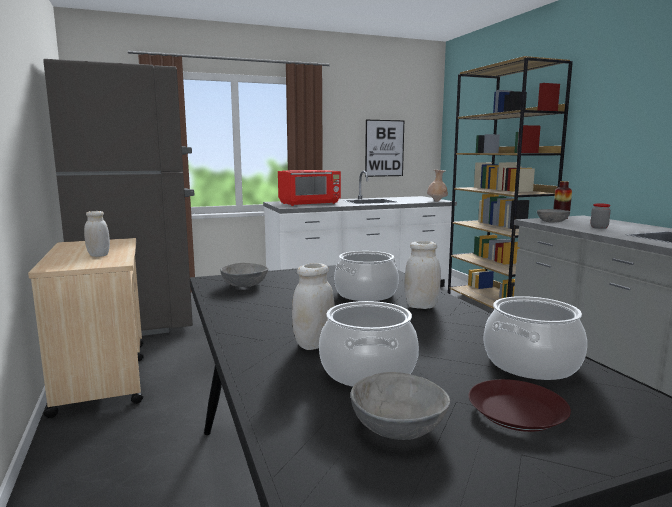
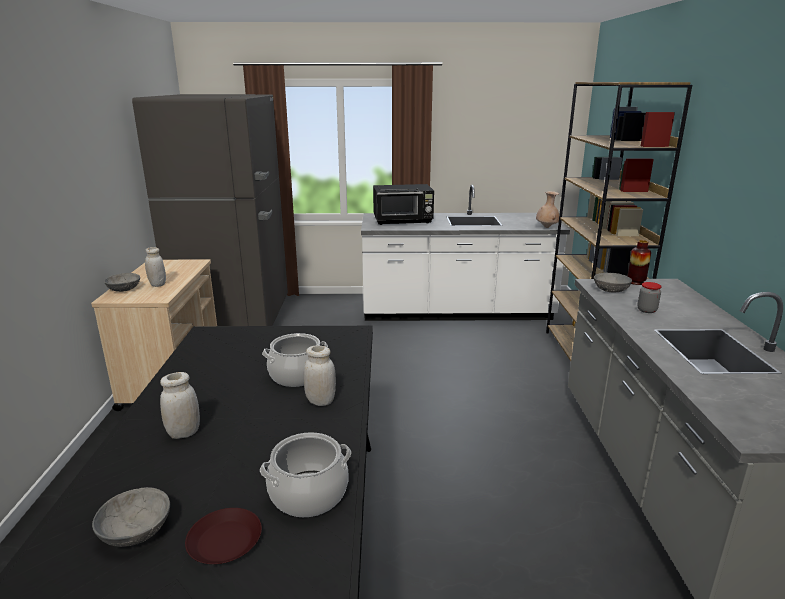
camera: 20 degrees right, 10 degrees up
(244, 285) = (220, 344): grey bowl -> grey bowl (123, 289)
(310, 203) = (403, 221): red microwave -> black microwave
(368, 371) = (185, 471): cooking pot -> none
(384, 148) = (508, 155): picture -> none

